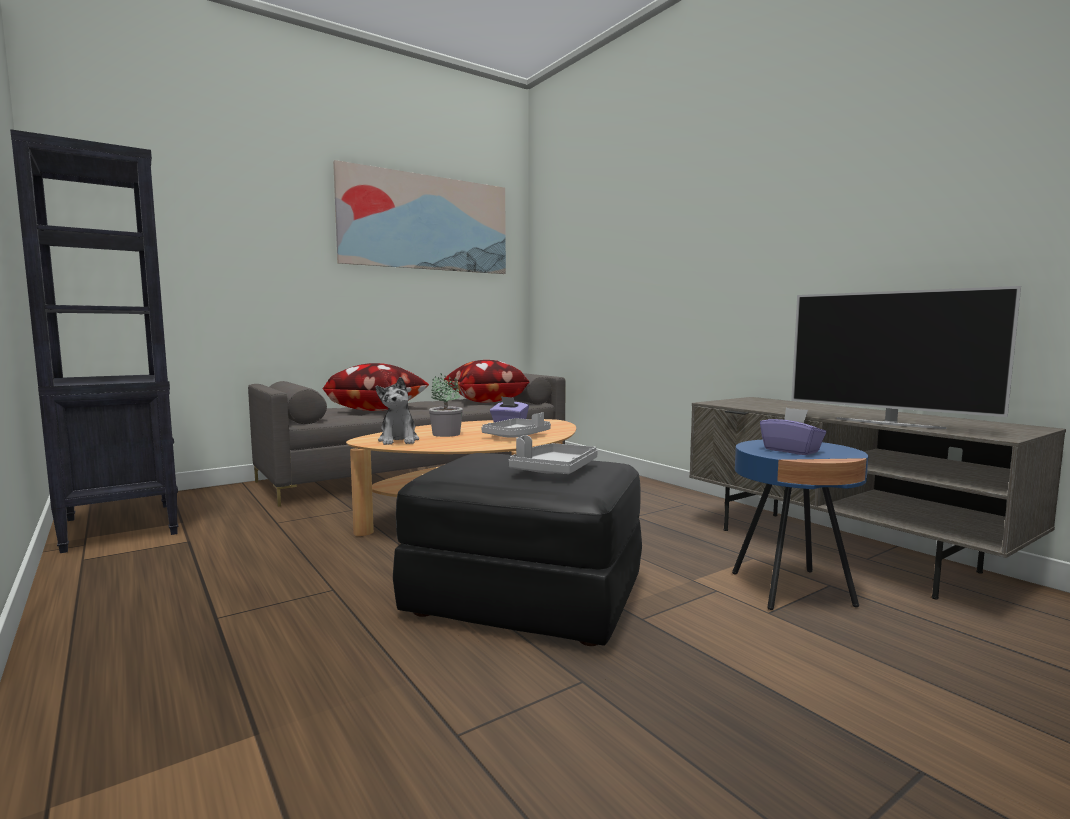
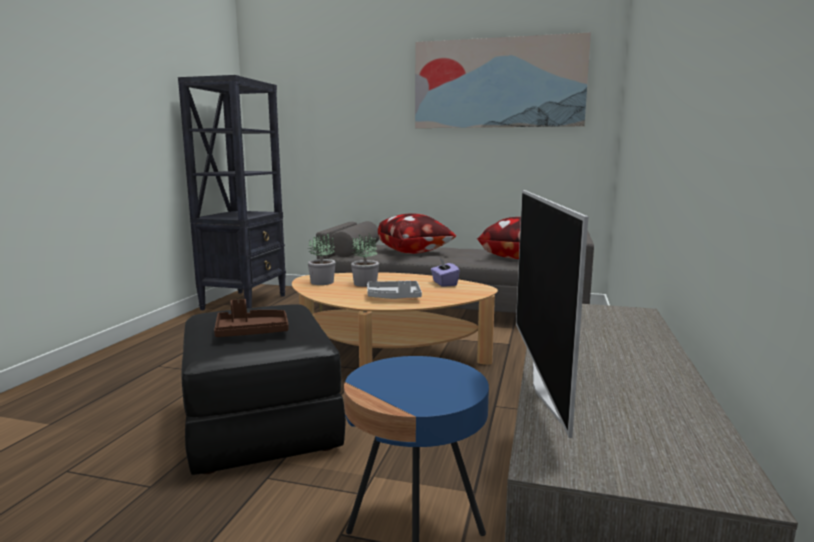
camera: 50 degrees right, 5 degrees up
(399, 440) = (322, 282): plush toy -> potted plant
(554, 470) = (252, 332): grey tray -> brown tray
(791, 450) = (401, 380): purple tissue box -> none

